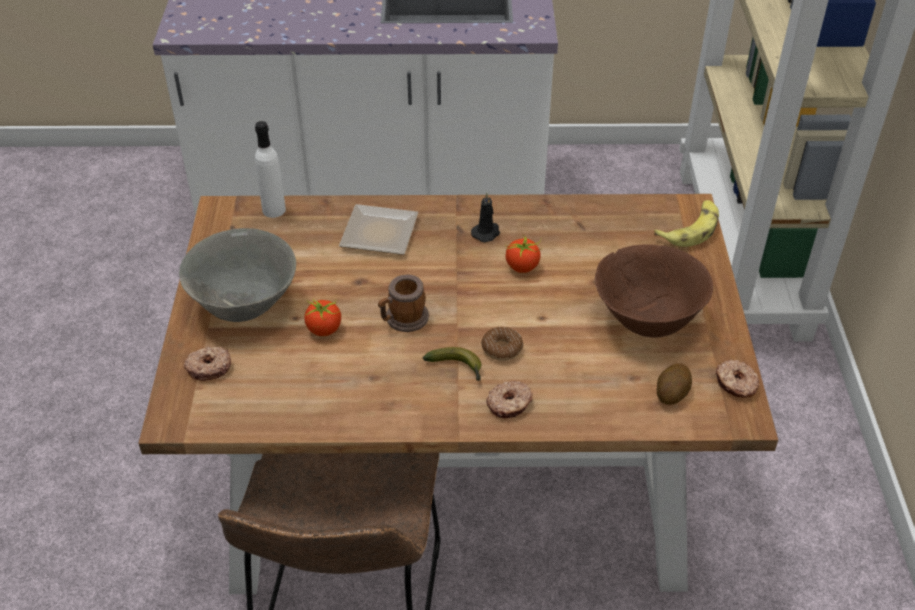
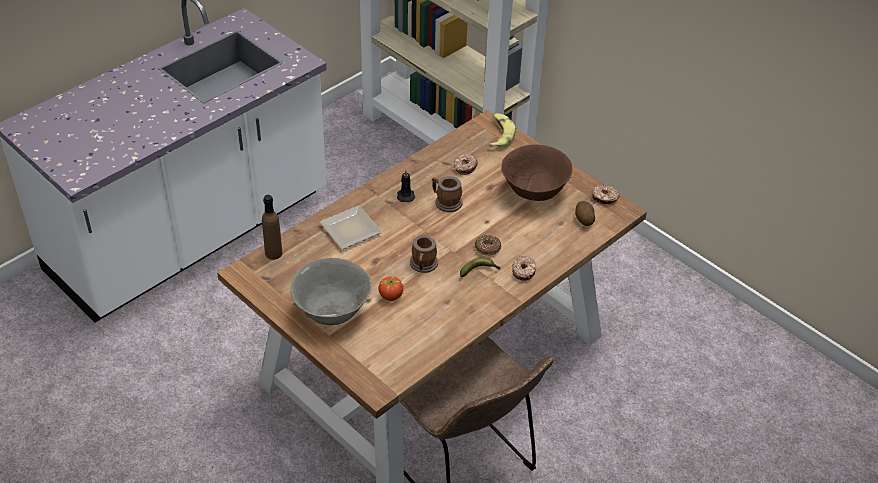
camera: 45 degrees left, 0 degrees up
(209, 367) = (359, 353): donut -> donut (464, 167)
(274, 210) = (273, 253): white bottle -> brown bottle
(522, 266) = (446, 202): tomato -> mug

